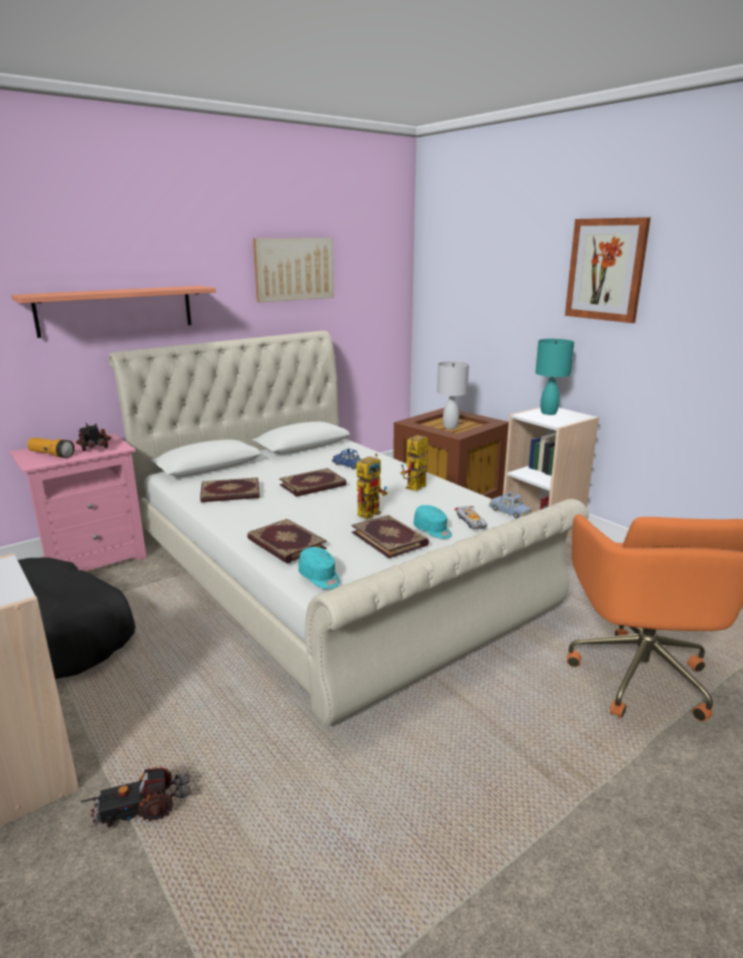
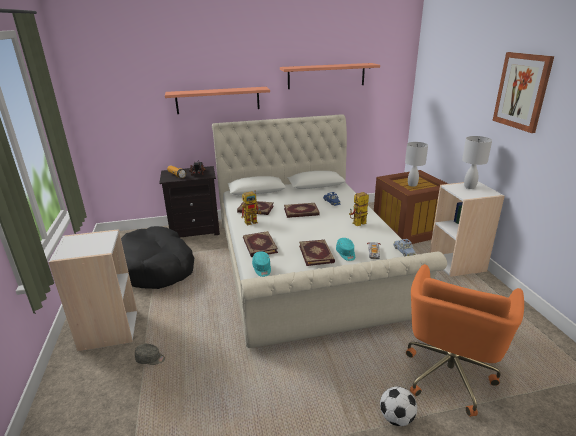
camera: 25 degrees right, 5 degrees up
(92, 559) = (195, 230): pink nightstand -> black nightstand
(142, 808) = (150, 359): toy truck -> grey cap
(294, 269) = (326, 76): picture -> shelf
(370, 511) = (320, 235): toy robot -> toy robot (253, 221)
(548, 412) = (469, 187): turquoise table lamp -> white table lamp
(619, 758) = (396, 418): none -> football

